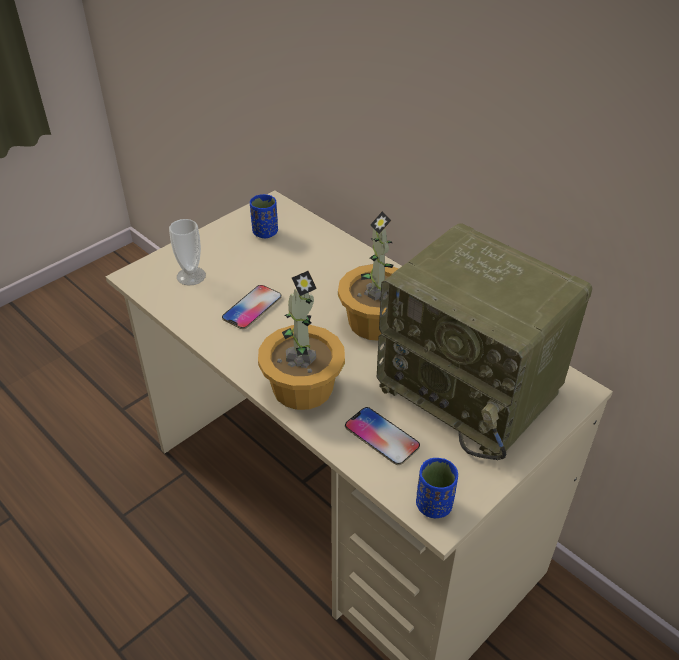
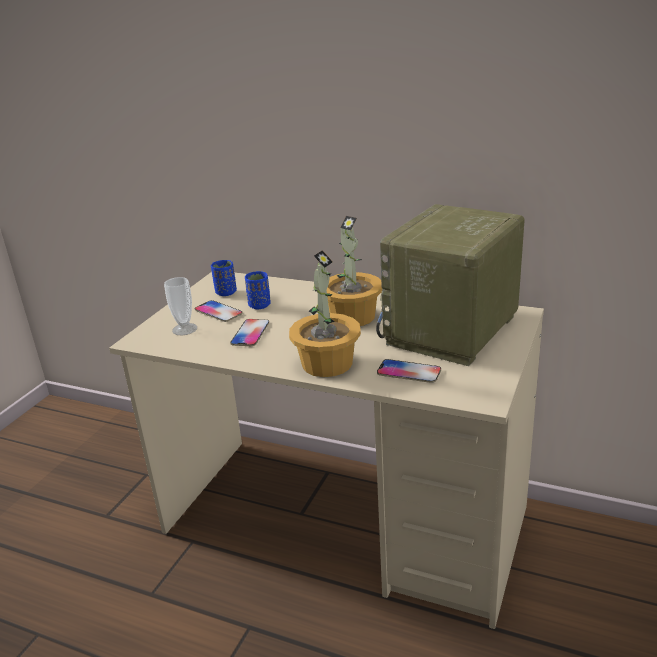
camera: 20 degrees left, 15 degrees down
(239, 261) = (218, 312): none -> phone
(434, 505) = (476, 395): blue cup -> blue cup (259, 305)
(472, 390) = (452, 332): radio -> radio turned 105 degrees clockwise

